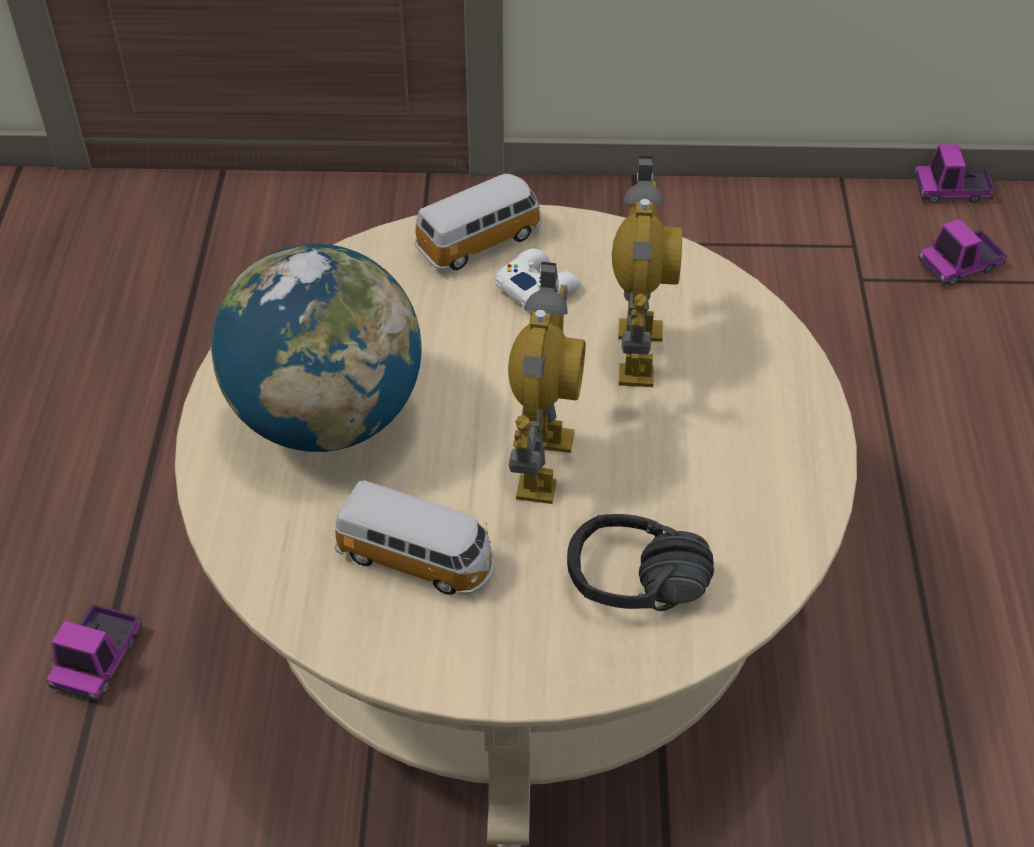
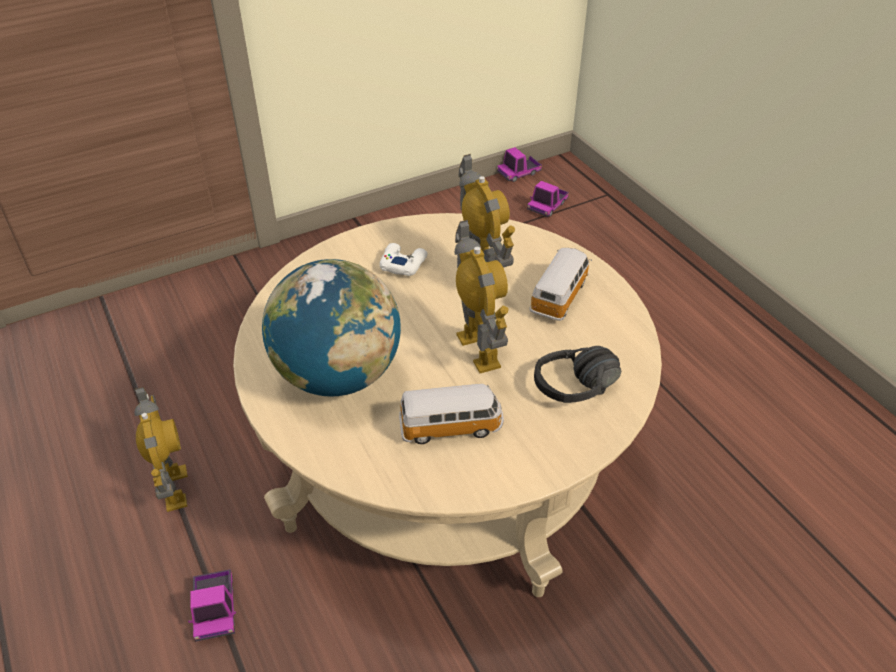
camera: 30 degrees left, 5 degrees down
(149, 477) = (174, 488): none -> toy robot
(481, 241) = (353, 252): toy car -> toy car (560, 295)

